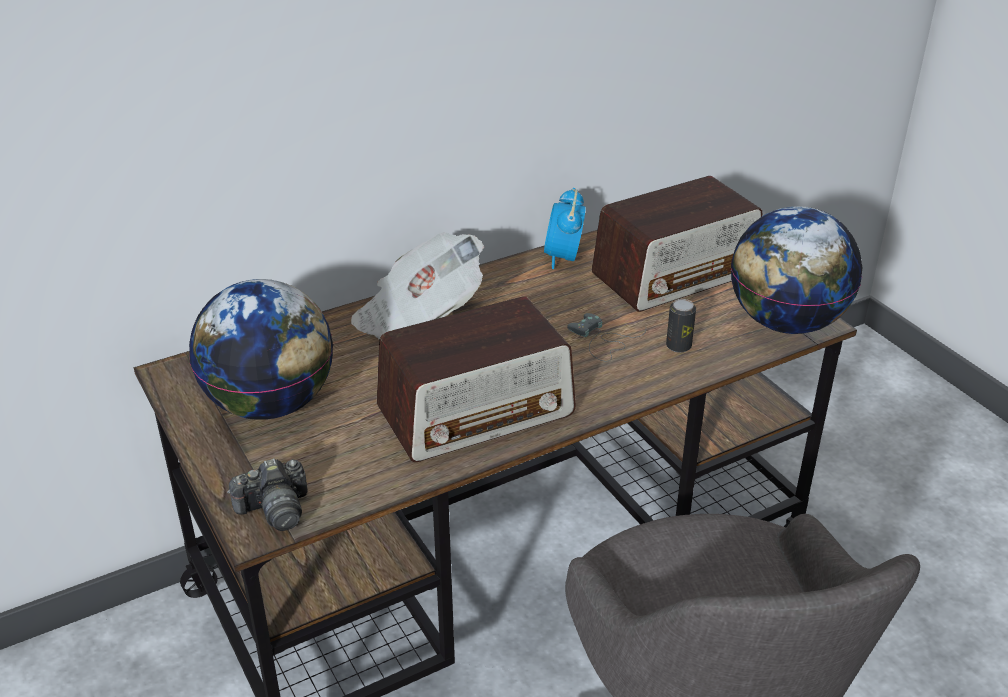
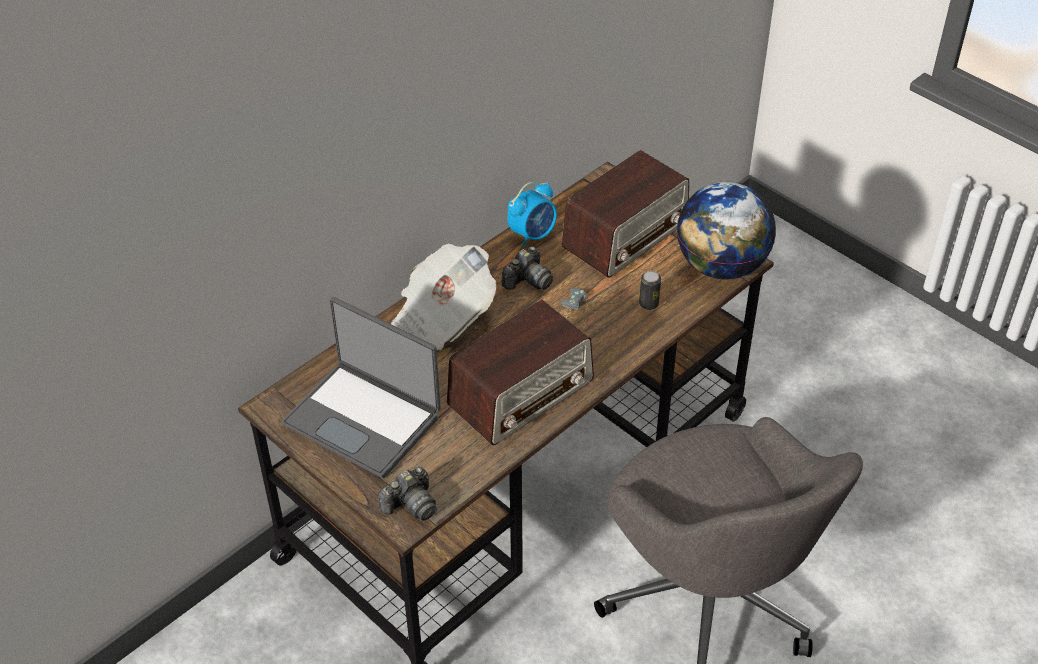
camera: 15 degrees left, 10 degrees up
(270, 404) = (364, 419): globe -> laptop
(537, 299) = (527, 280): none -> camera
(563, 258) = (533, 235): alarm clock -> alarm clock turned 120 degrees counterclockwise

